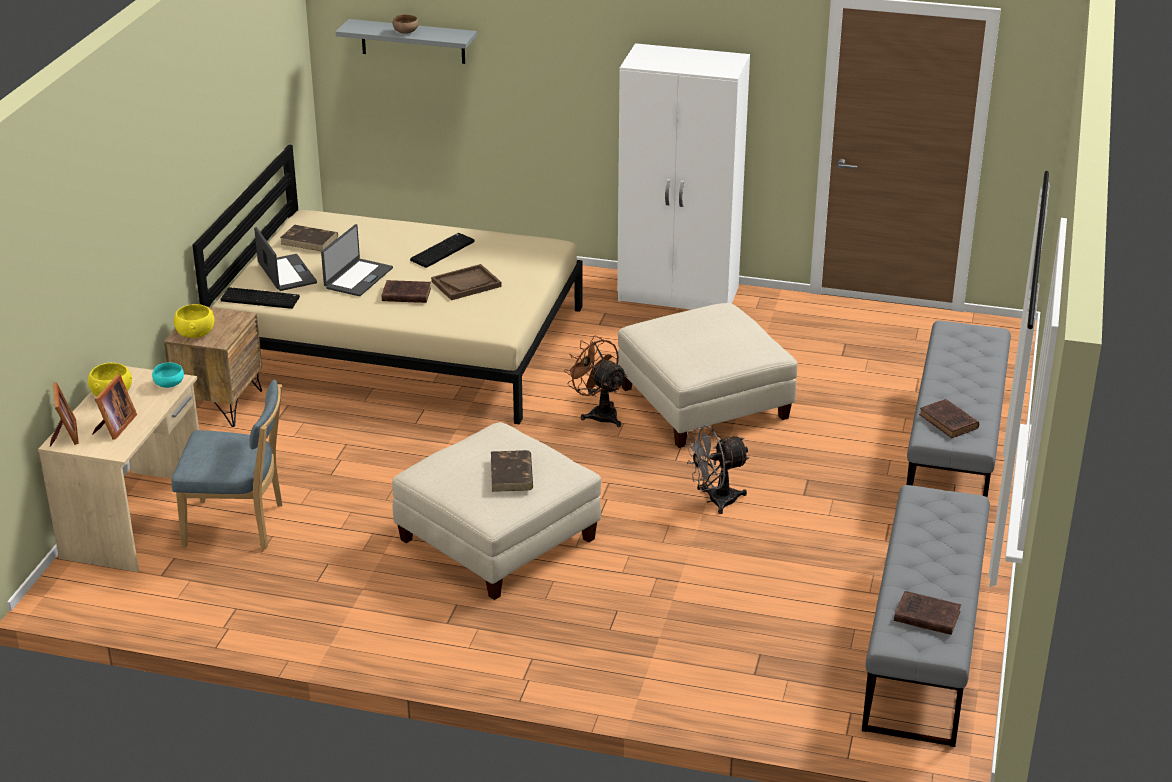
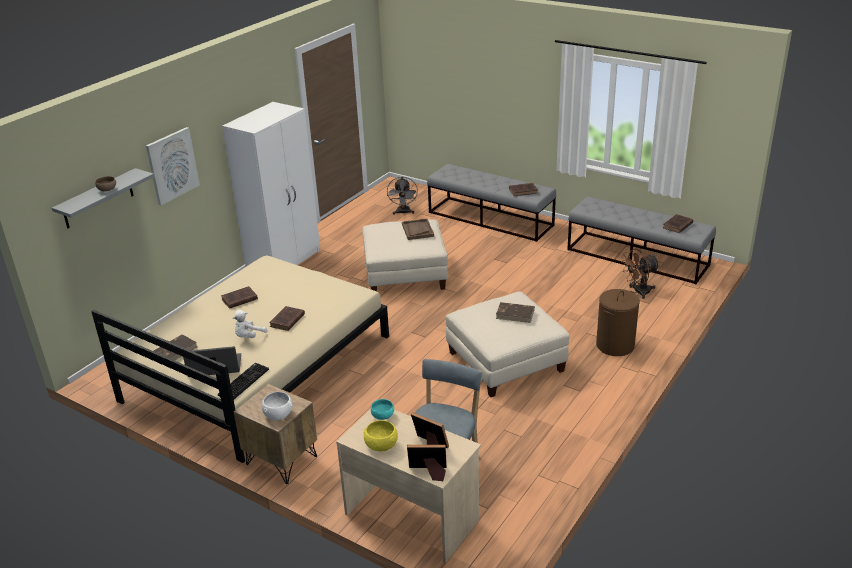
camera: 70 degrees left, 0 degrees up
(195, 333) = (278, 414): yellow bowl -> white bowl
(357, 278) = (248, 336): laptop -> white plush toy
(442, 251) = (238, 300): keyboard -> brown book
(466, 284) = (290, 297): brown tray -> brown tray (417, 230)
(537, 57) = (172, 165): none -> picture
(591, 646) = (615, 345): none -> brown laundry basket
(599, 413) = (394, 308): brown fan -> brown fan (638, 292)
(715, 501) = (500, 287): grey fan -> grey fan (403, 213)

